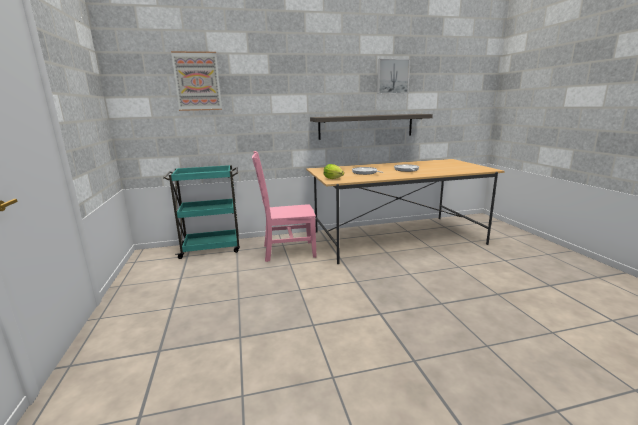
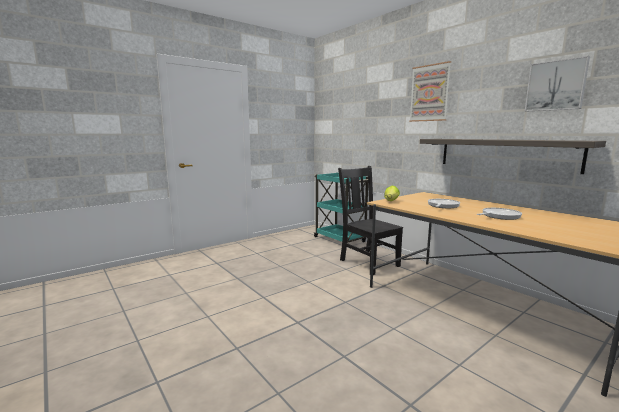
camera: 65 degrees right, 5 degrees down
(197, 81) = (357, 107): picture -> picture (429, 93)
(287, 251) = (368, 262): pink chair -> black chair

